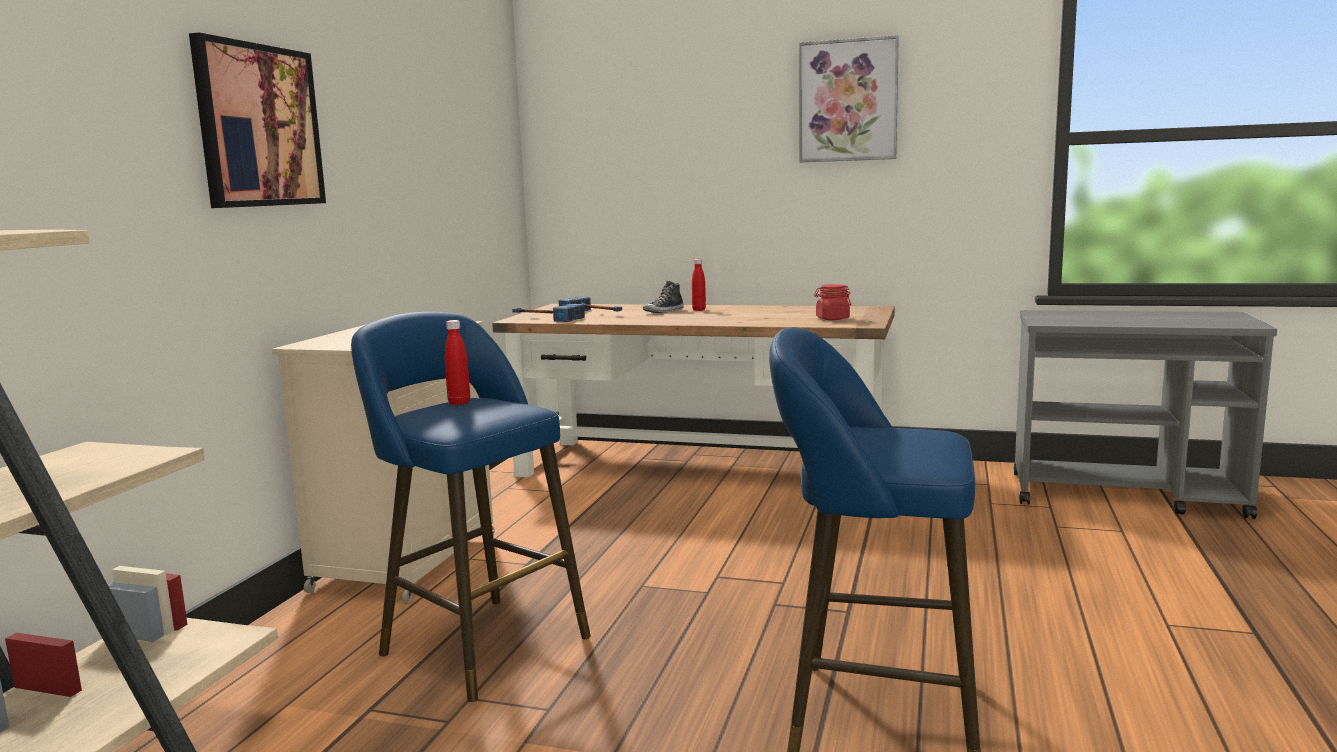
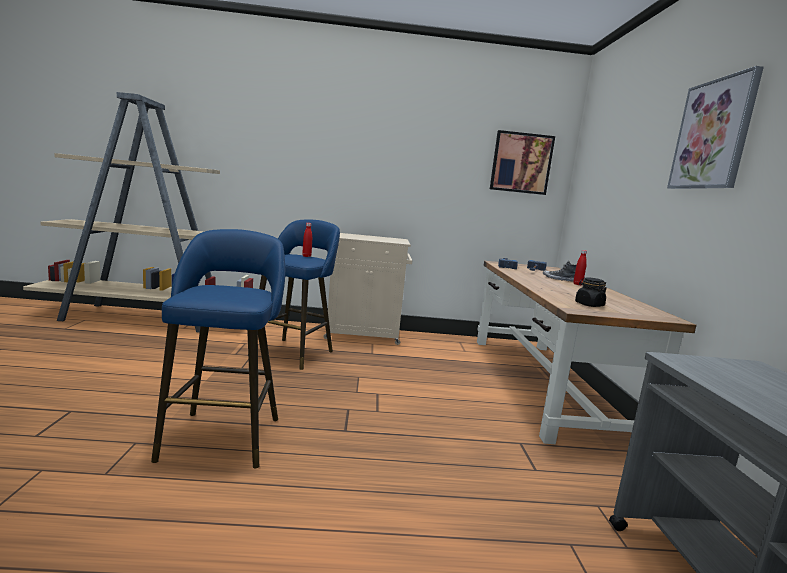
camera: 70 degrees right, 0 degrees up
(259, 126) = (350, 151): picture -> picture (521, 163)
(832, 319) = (589, 305): red jar -> black jar

